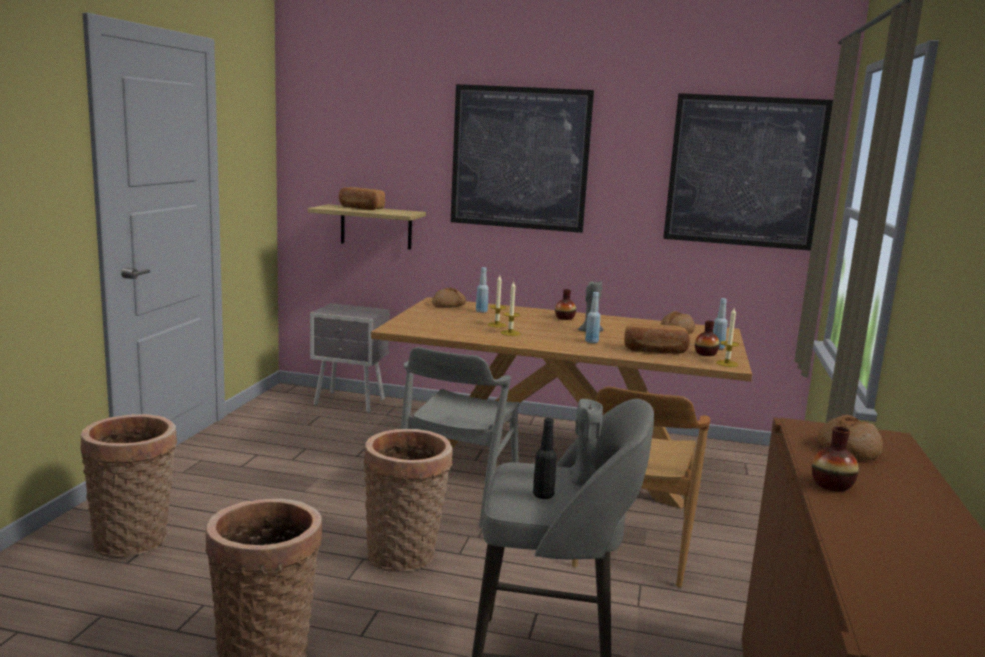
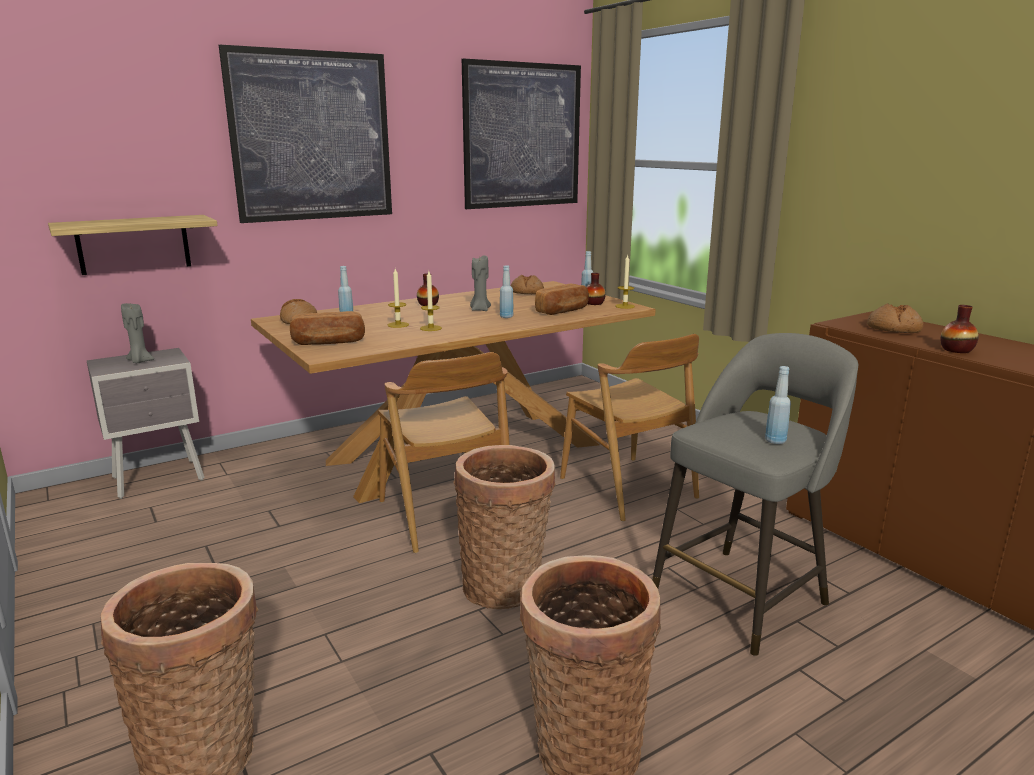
camera: 45 degrees left, 5 degrees up
(360, 208) = (118, 221): bread -> bread (329, 342)
(457, 497) = (444, 515): grey chair -> brown chair
(543, 495) = (775, 441): black bottle -> blue bottle
(583, 481) = (762, 420): grey candle -> grey candle (140, 361)

